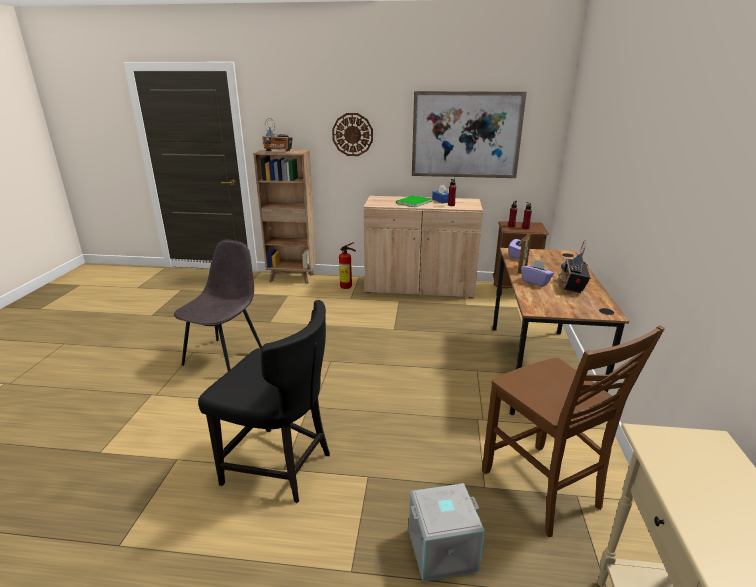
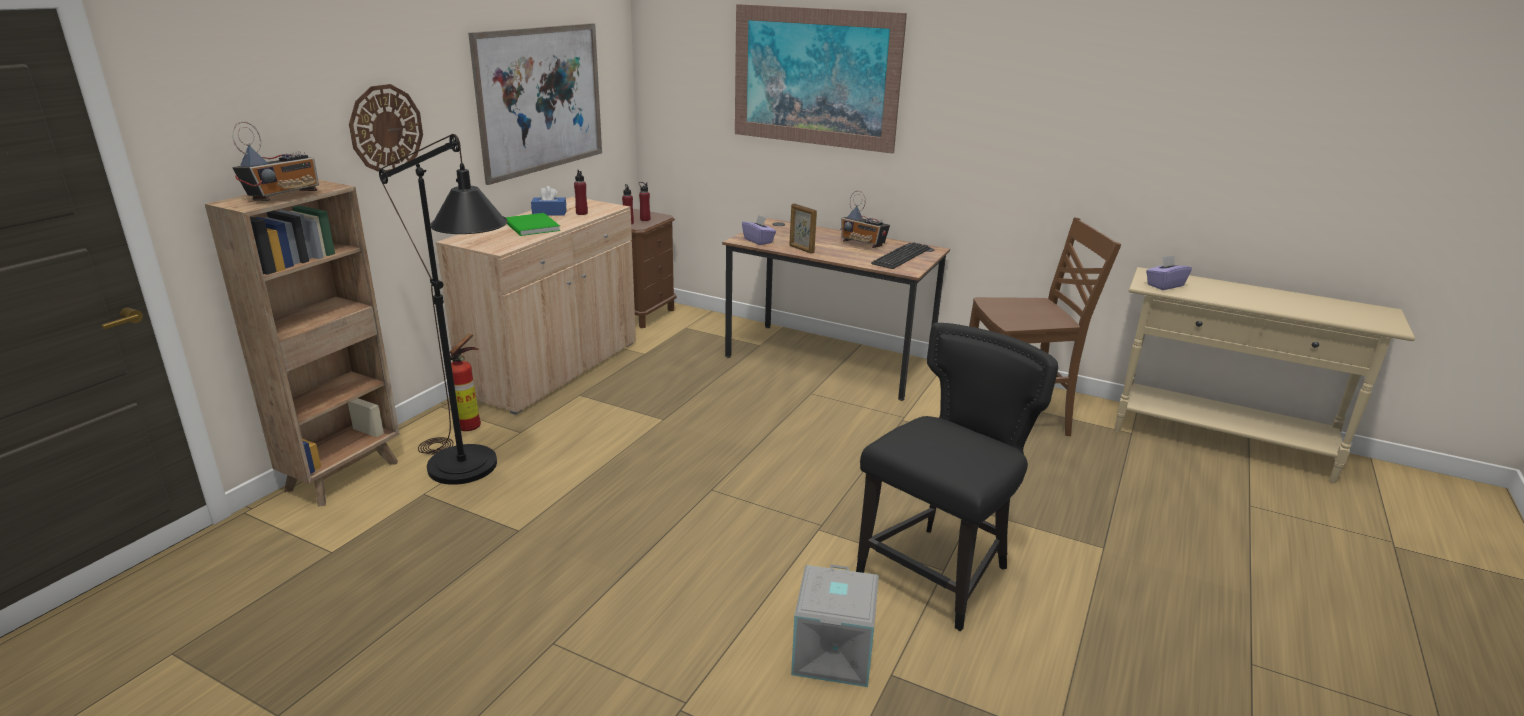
camera: 70 degrees left, 0 degrees up
(225, 357) = (610, 599): grey chair -> none
(308, 299) = (472, 474): none -> black floor lamp
(442, 551) = (1082, 491): grey storage box -> grey storage box (835, 654)
(535, 281) = (840, 253): purple tissue box -> purple tissue box (1164, 285)
(565, 303) = (901, 256): none -> keyboard
(614, 140) = (815, 77): none -> picture

